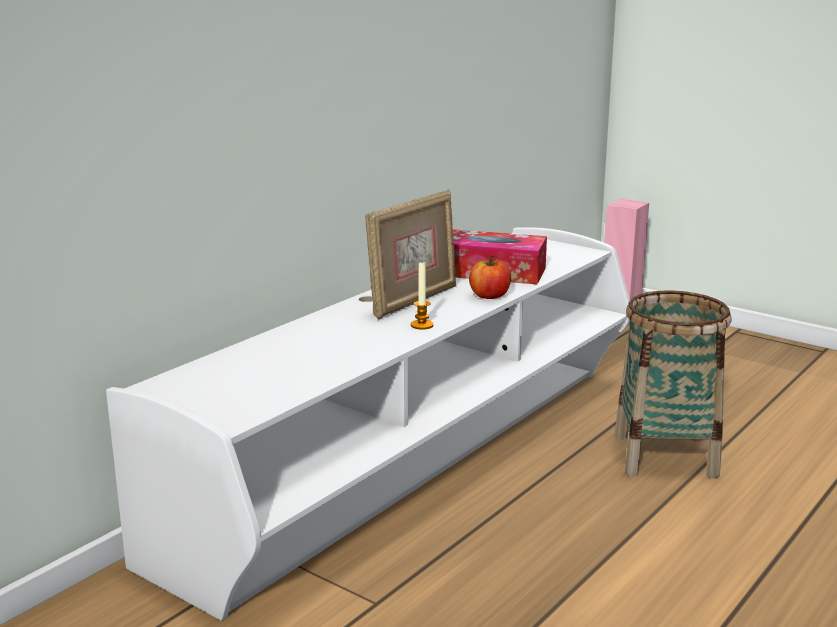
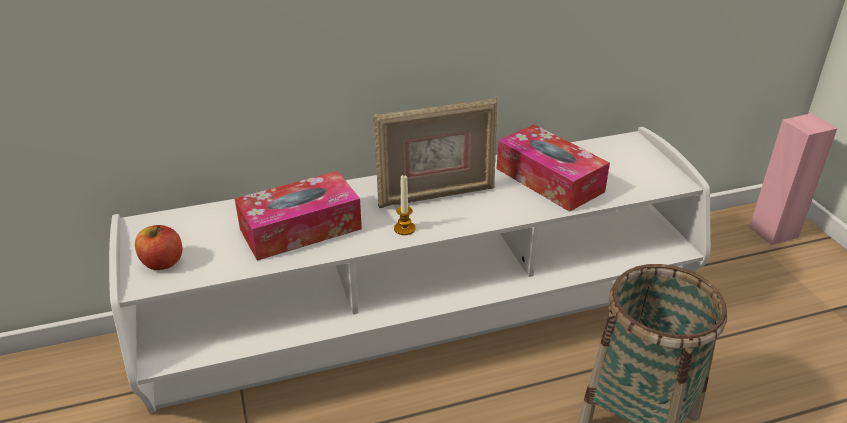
camera: 35 degrees right, 15 degrees up
(326, 349) = (300, 229): none -> tissue box
(489, 296) = (507, 211): apple -> apple (162, 262)

